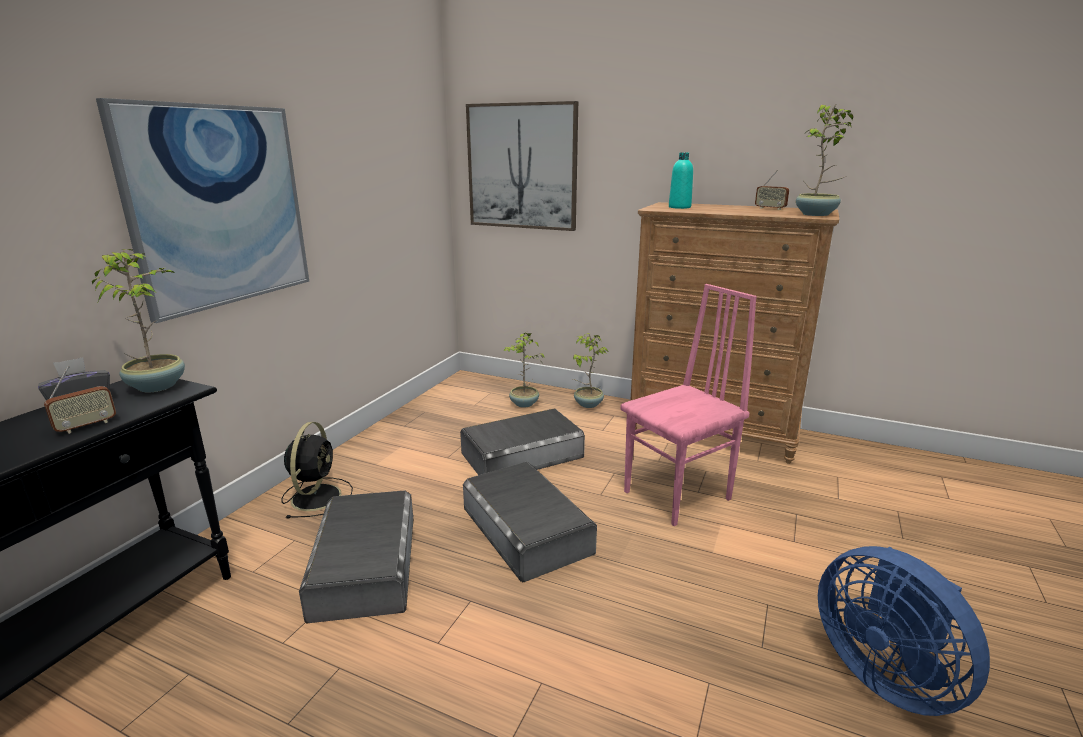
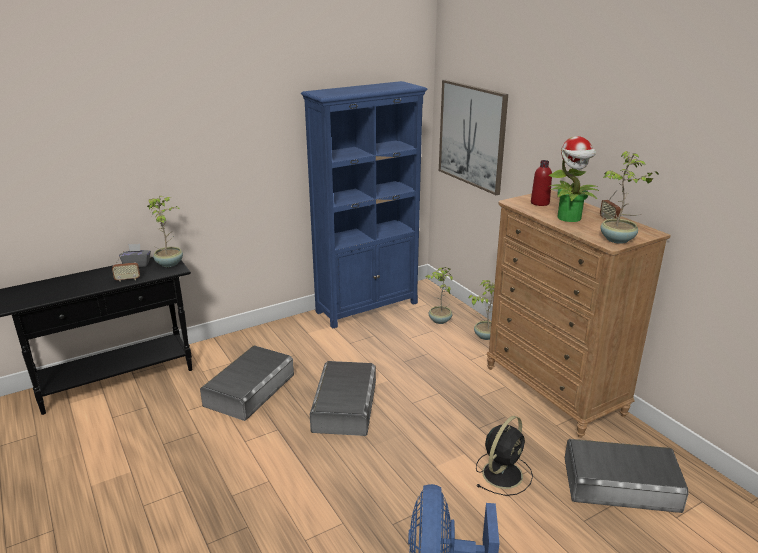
camera: 35 degrees right, 5 degrees up
(219, 207) = (228, 165): picture -> none
(317, 496) = (261, 342): black fan -> black fan (503, 473)
(424, 414) = (367, 307): none -> blue bookcase
(522, 455) = (395, 358): grey storage box -> grey storage box (620, 483)
(679, 207) = (540, 203): turquoise bottle -> red bottle
(679, 496) = (461, 425): pink chair -> none
(735, 210) = (570, 218): none -> potted plant

